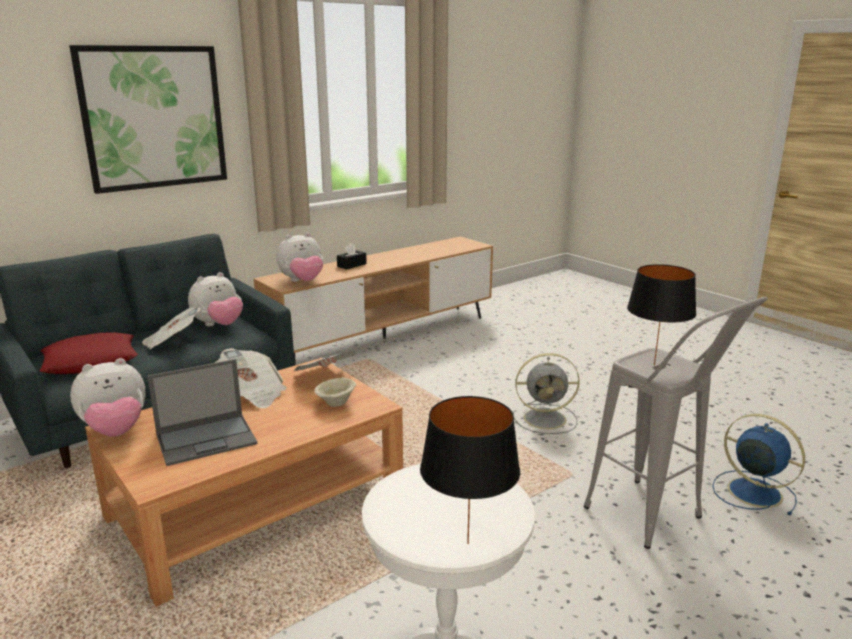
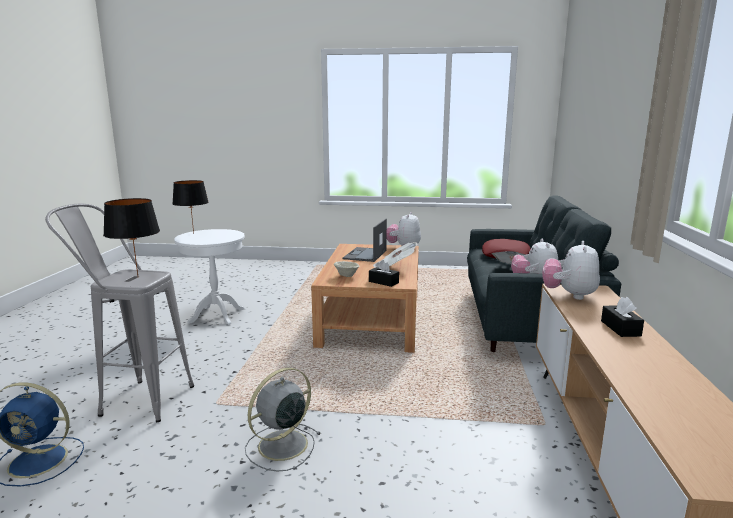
camera: 135 degrees right, 5 degrees down
(154, 117) = (632, 108): picture -> none
(325, 377) = (383, 282): newspaper -> black tissue box

